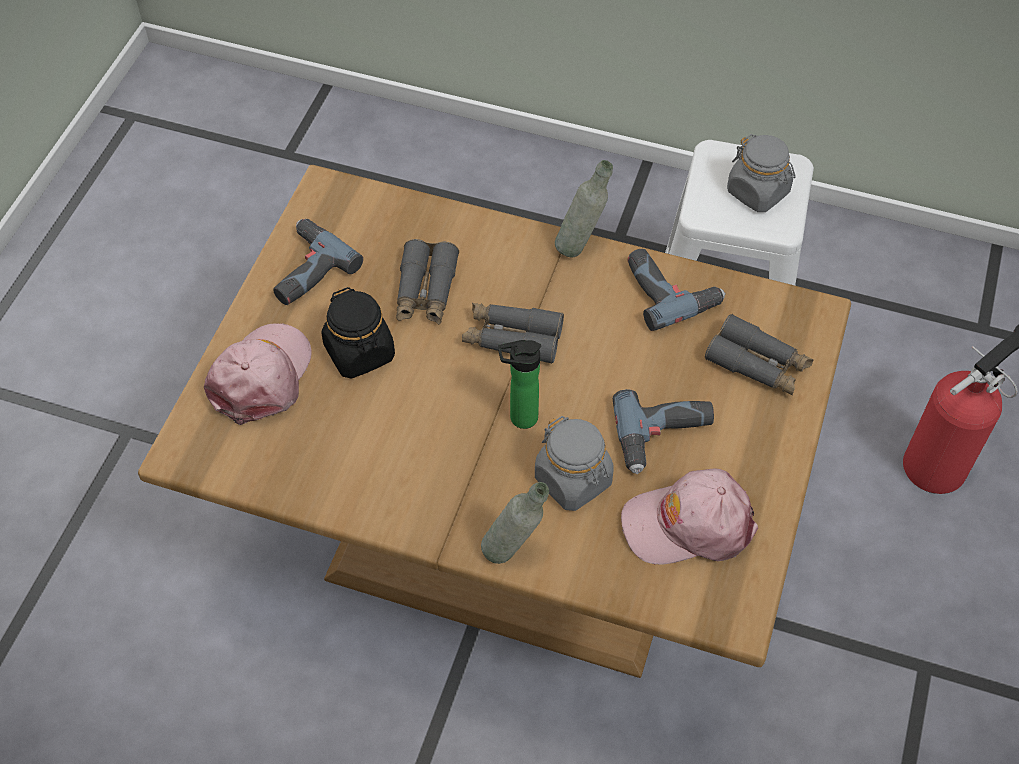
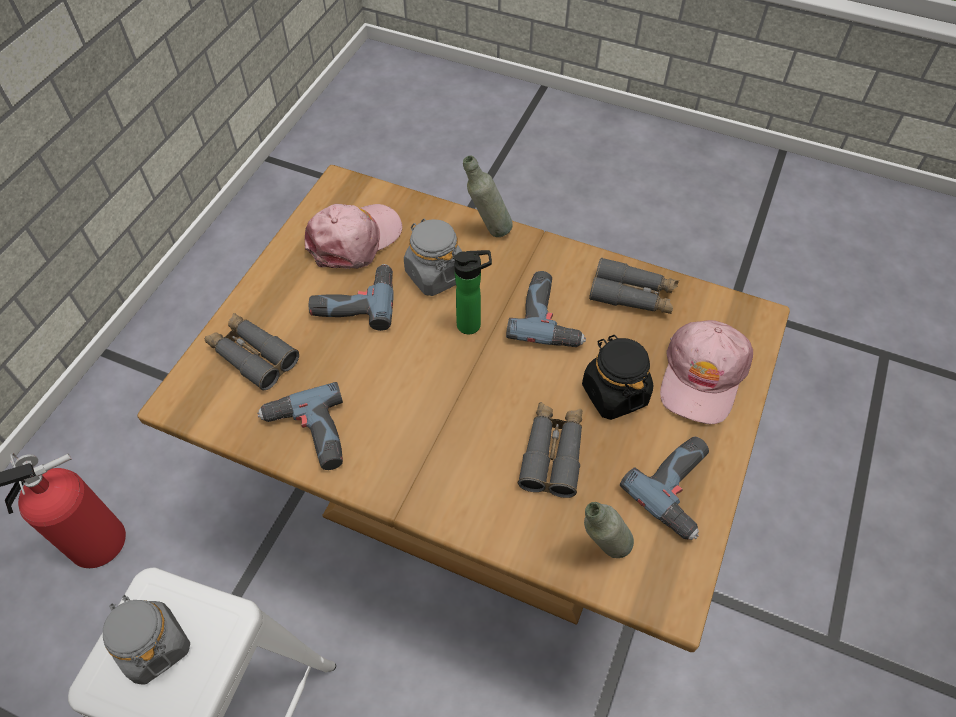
camera: 175 degrees left, 0 degrees up
(429, 435) = (550, 316): none -> power drill
(512, 338) = (470, 397): grey binoculars -> grey binoculars (632, 295)
(580, 246) = (386, 495): grey bottle -> grey bottle (601, 551)
(688, 524) = (355, 240): pink cap -> pink cap turned 45 degrees counterclockwise

